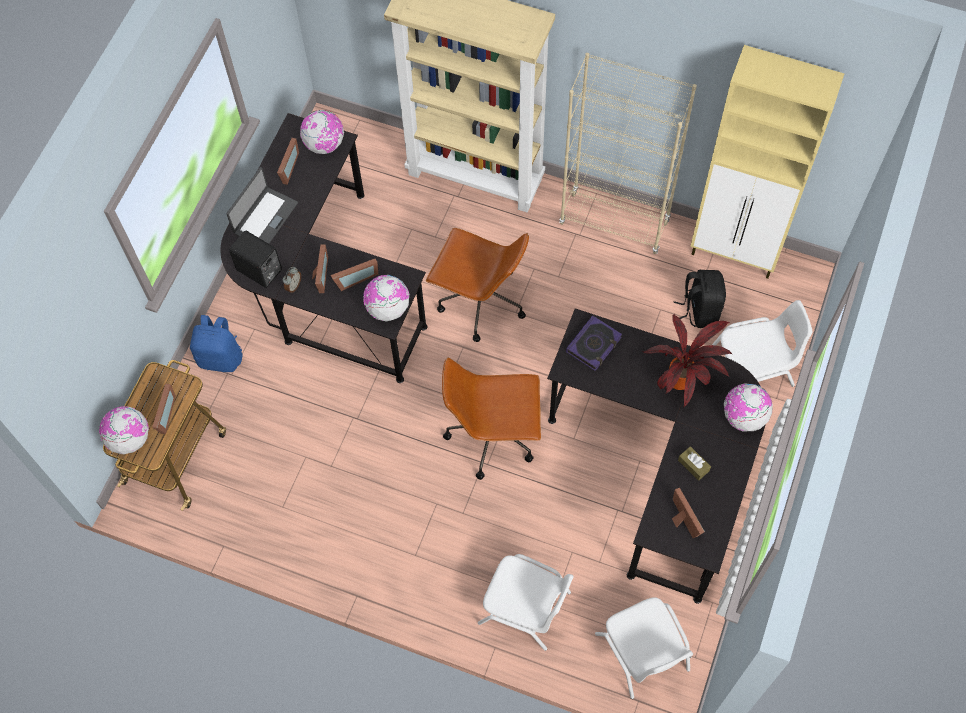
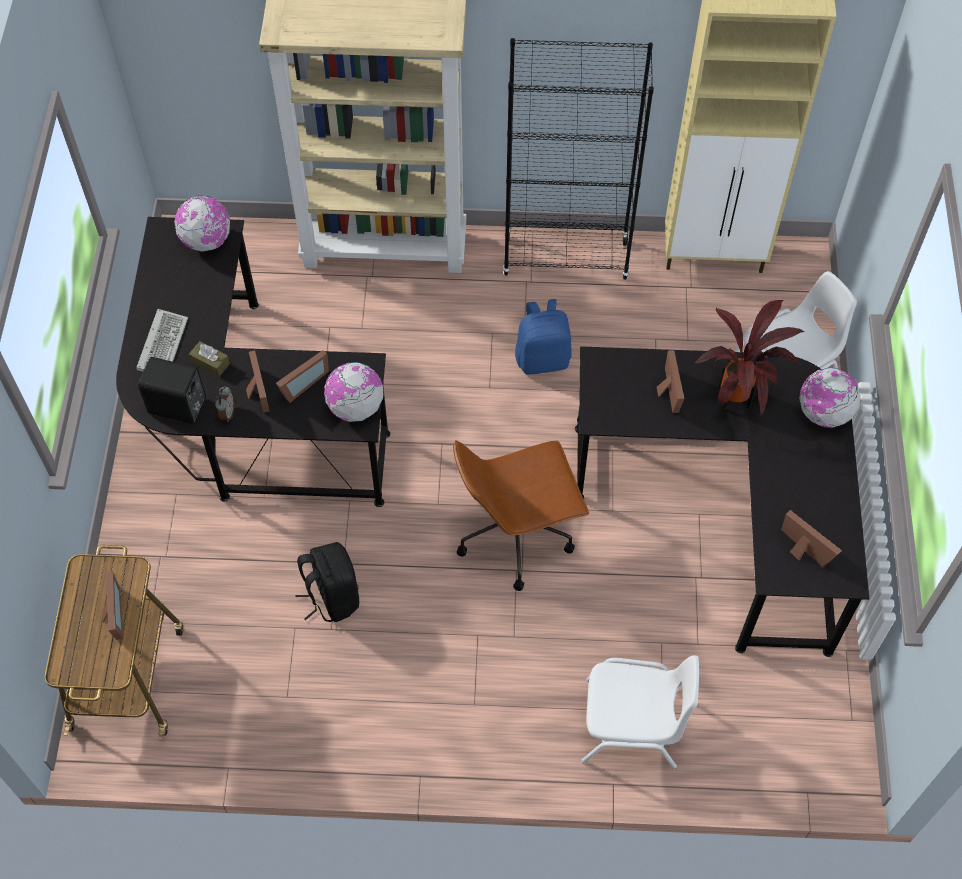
camera: 20 degrees left, 5 degrees down
(129, 439) = (77, 658): globe -> none
(221, 357) = (145, 540): blue backpack -> blue backpack (543, 358)
(265, 217) = (162, 343): laptop -> keyboard
(286, 169) = (169, 280): picture frame -> picture frame (666, 393)
(480, 301) = (442, 387): brown office chair -> none
(594, 345) = (619, 381): book -> none
(614, 222) = (566, 258): beige bookcase -> black bookcase
(643, 653) = (791, 734): white chair -> none
(693, 465) = (789, 484): brown tissue box -> brown tissue box (210, 363)
(699, 309) = (699, 327): black backpack -> black backpack (331, 596)

